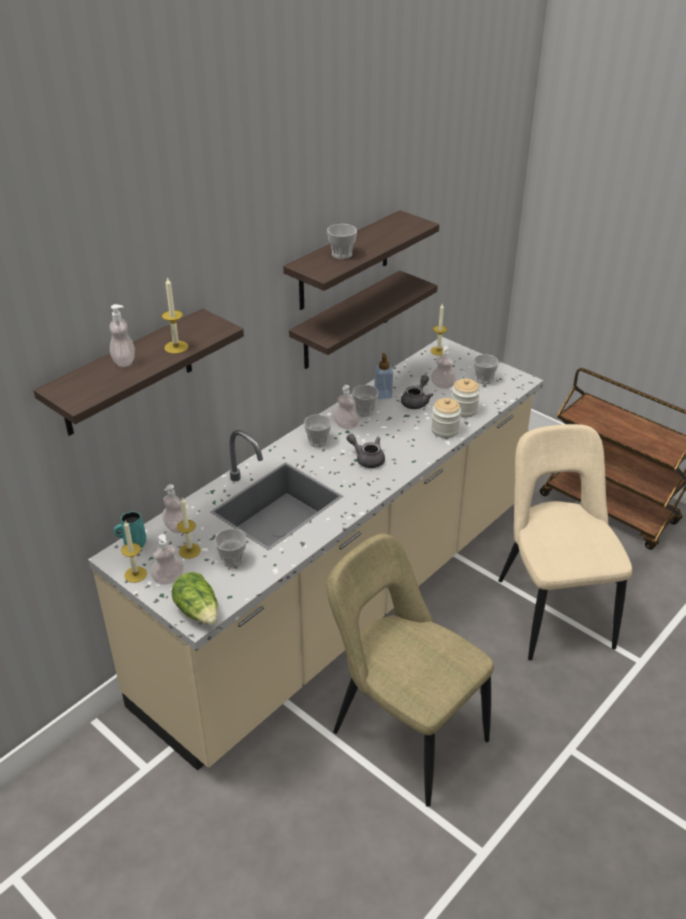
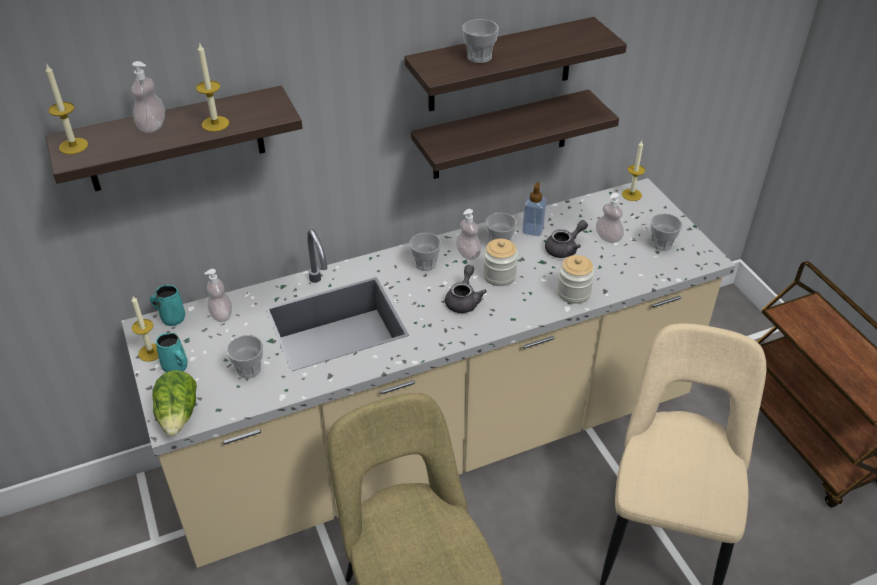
camera: 25 degrees right, 5 degrees up
(168, 578) = (176, 368): soap dispenser -> turquoise mug
(189, 551) = (216, 344): candle -> candle (73, 146)
(367, 459) = (464, 300): grey teapot -> grey teapot turned 45 degrees clockwise
(463, 410) = (612, 275): jar -> jar (499, 275)

